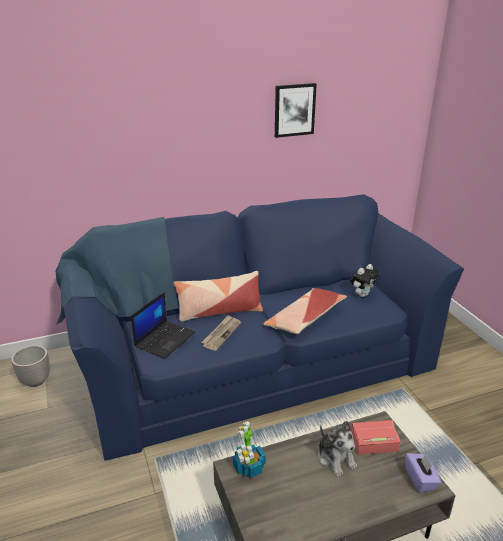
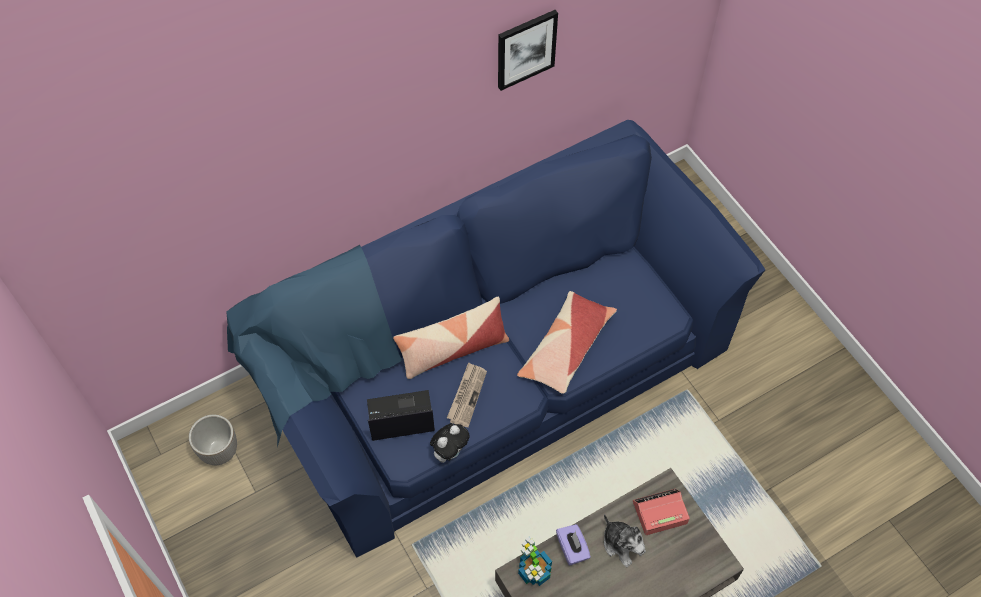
camera: 10 degrees left, 30 degrees up
(165, 339) = (399, 417): laptop -> laptop turned 120 degrees counterclockwise
(362, 294) = (634, 287): plush toy -> plush toy (450, 451)
(420, 479) = (710, 556): purple tissue box -> purple tissue box (572, 549)

